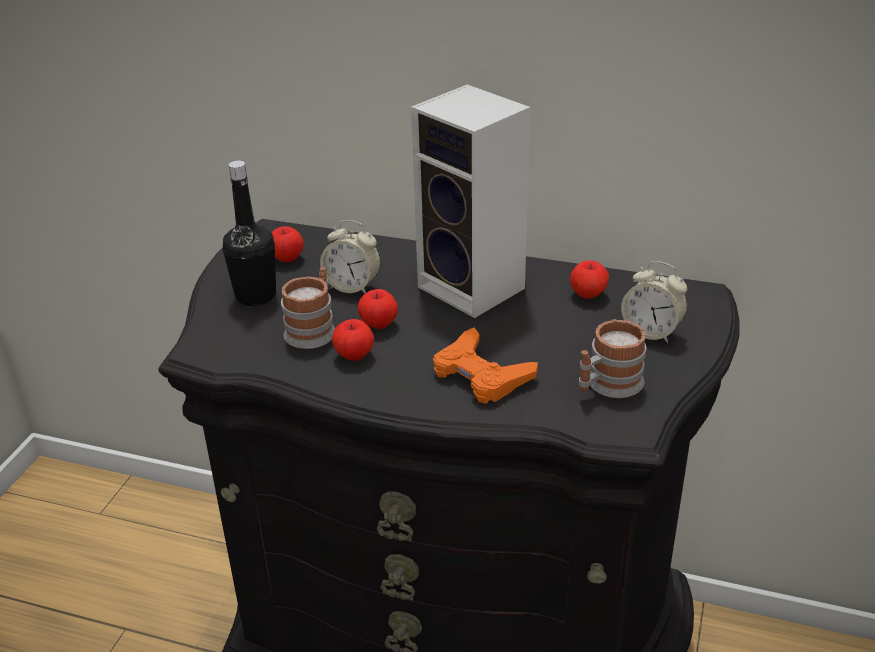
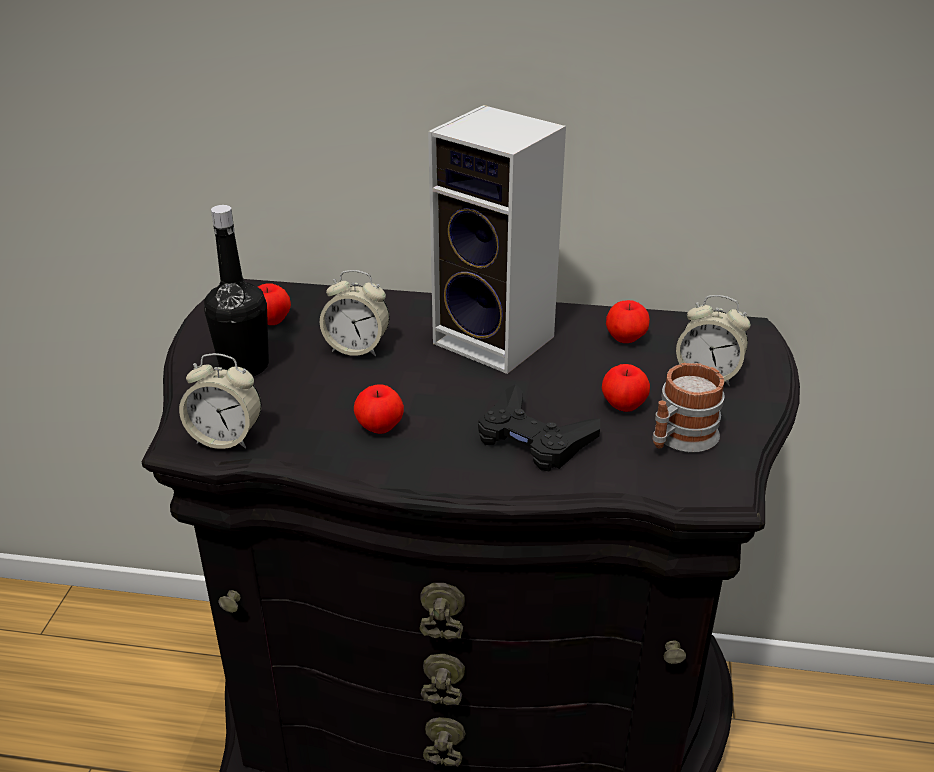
camera: 10 degrees left, 0 degrees up
(227, 354) = (226, 438): none -> alarm clock
(313, 329) = (323, 400): mug -> none
(378, 324) = (399, 388): apple -> apple (623, 405)
(481, 375) = (533, 438): orange game controller -> black game controller

